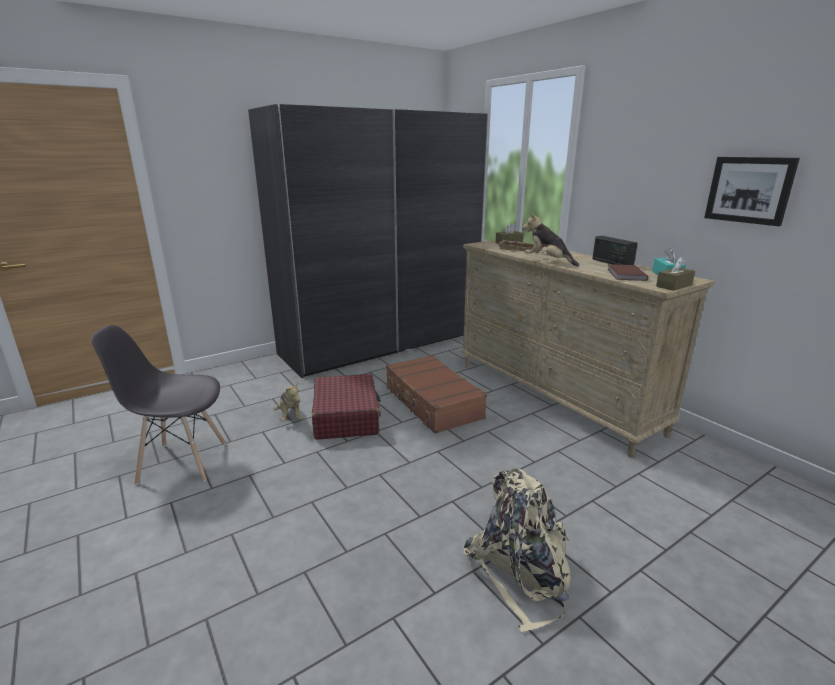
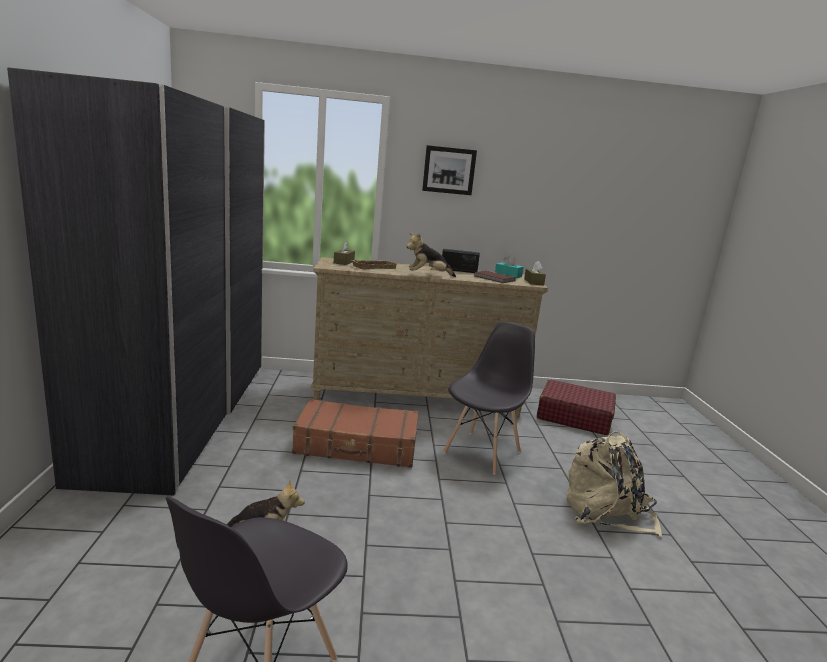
camera: 60 degrees left, 5 degrees down
(346, 417) = (318, 500): red suitcase -> red suitcase (574, 417)
(517, 458) = (482, 452): none -> grey chair
(749, 190) = (533, 212): picture -> picture (449, 170)

